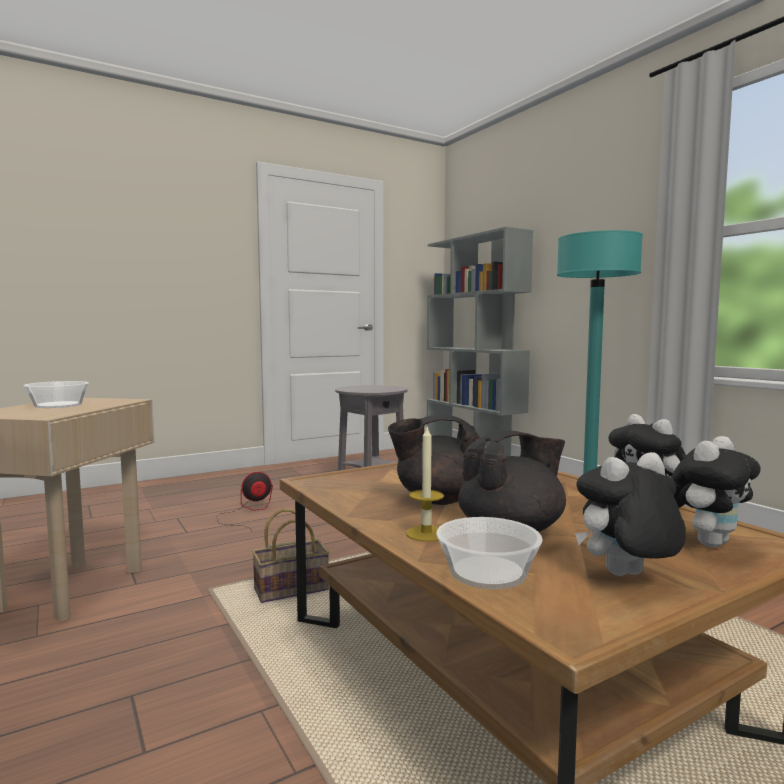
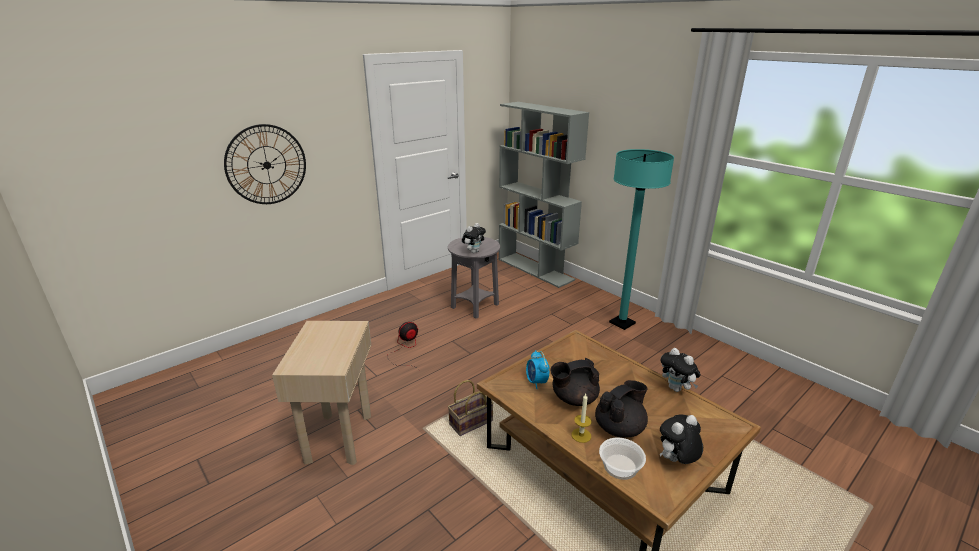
camera: 10 degrees left, 20 degrees up
(57, 405) = (319, 342): bowl -> none
(116, 263) = (266, 165): none -> wall clock
(383, 483) = (536, 382): none -> alarm clock
(707, 542) = (706, 427): plush toy -> plush toy (473, 251)

